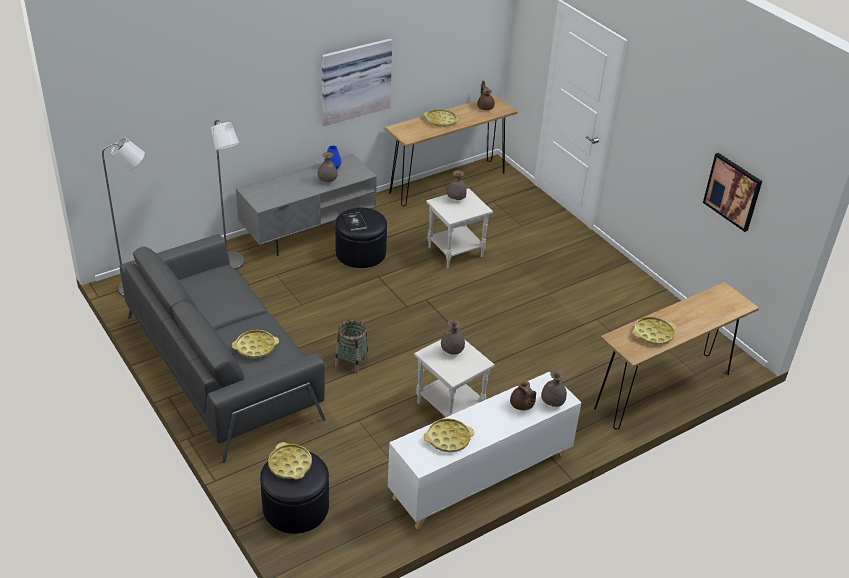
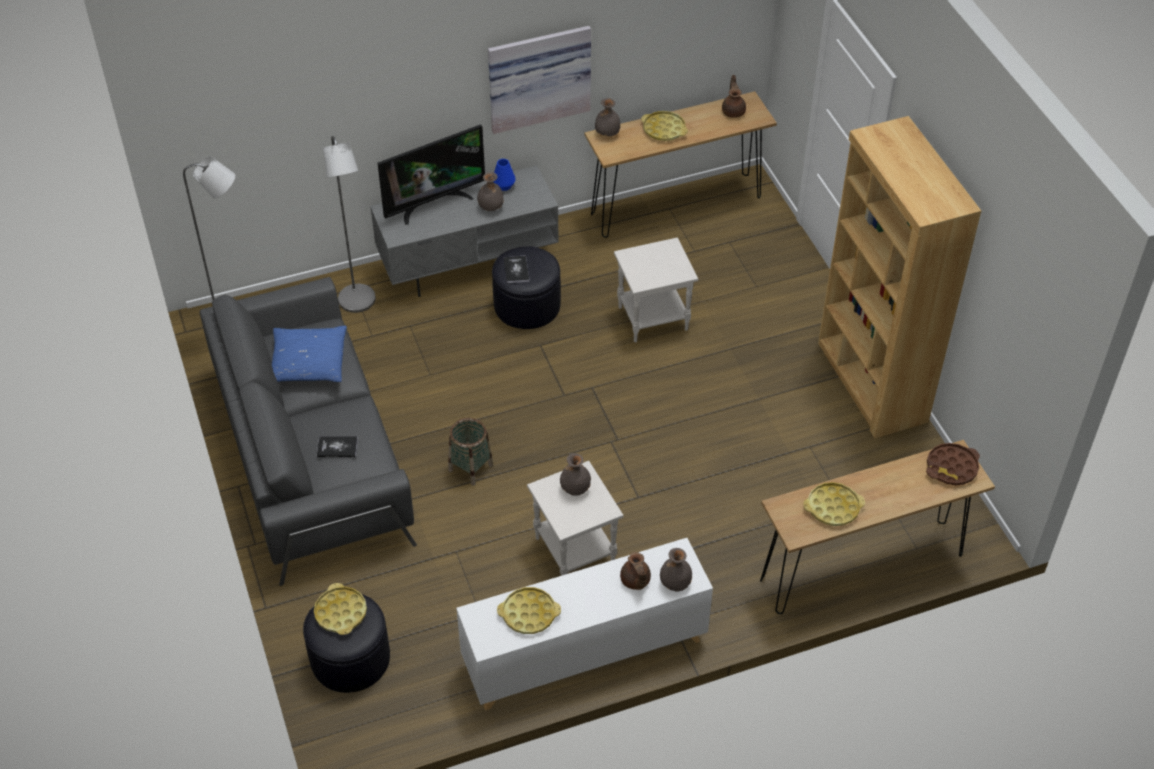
camera: 15 degrees right, 10 degrees up
(215, 293) = (308, 362): none -> blue pillow
(255, 347) = (337, 447): yellow tray -> book
(283, 182) = (433, 203): none -> television
(456, 199) = (654, 253): grey vase -> grey vase (607, 133)
(623, 275) = (871, 383): none -> brown bookcase
(724, 299) = (951, 467): none -> brown tray
(733, 191) = (993, 320): picture -> none

